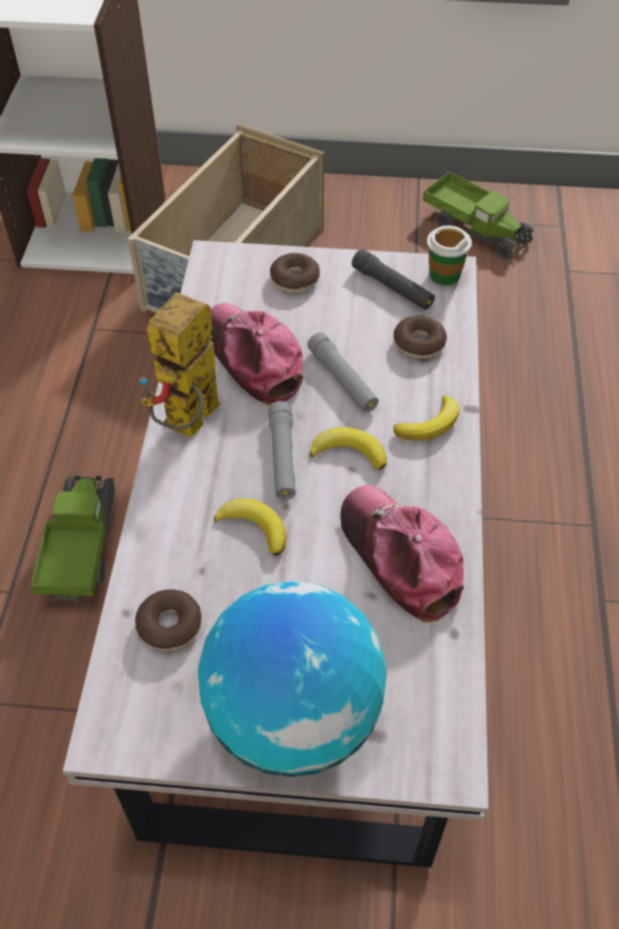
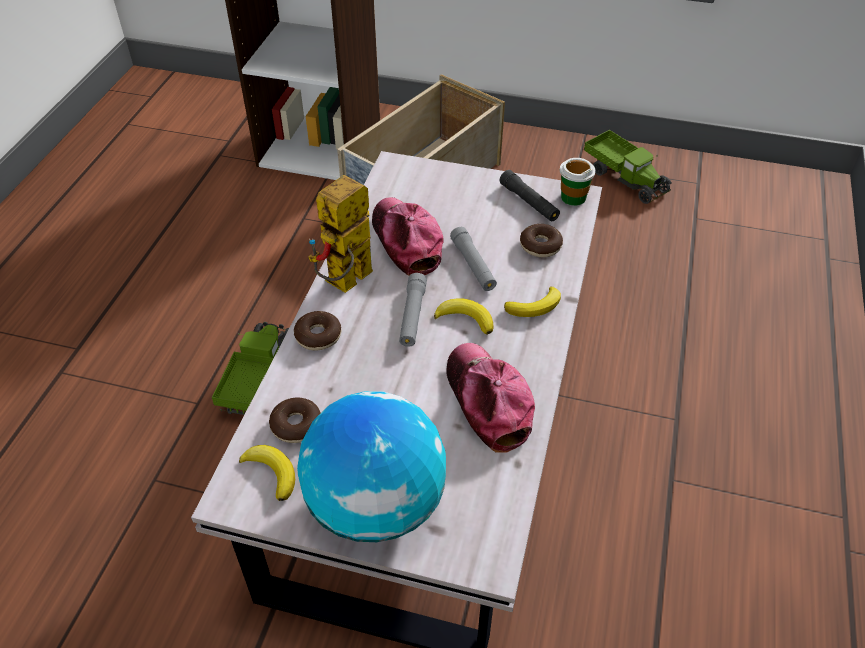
camera: 10 degrees right, 5 degrees down
(254, 527) = (378, 364): banana -> banana (272, 472)
(295, 279) = (453, 188): donut -> donut (318, 336)

